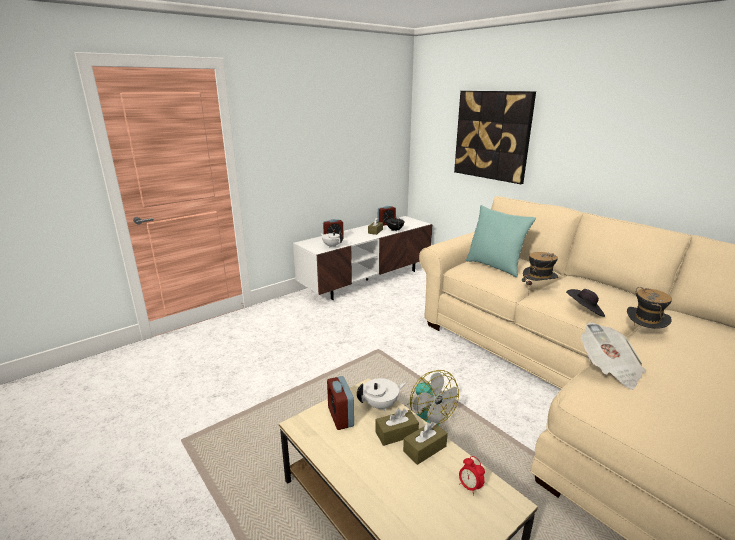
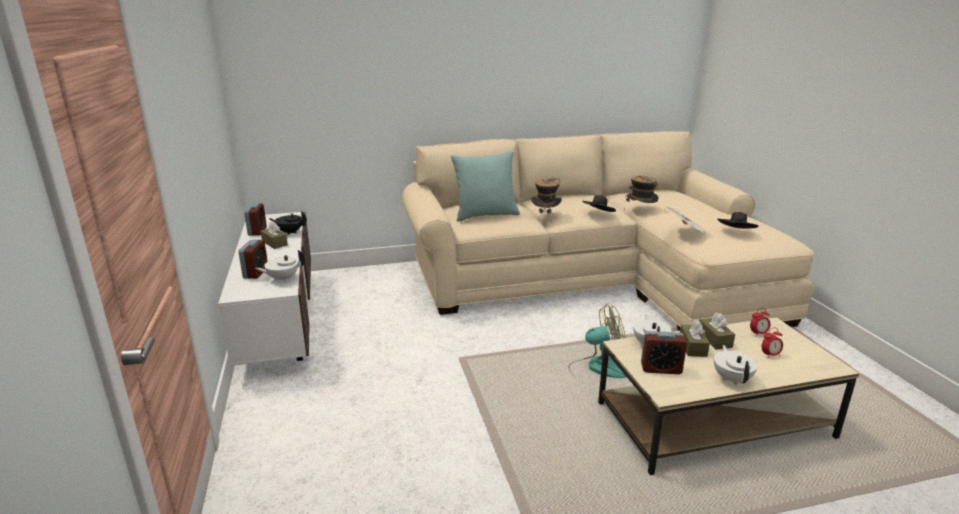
camera: 65 degrees left, 0 degrees up
(349, 468) = (732, 379): none -> white teapot
(422, 500) = (770, 355): none -> alarm clock
(492, 135) = (376, 78): picture -> none
(675, 409) = (736, 233): none -> black hat

